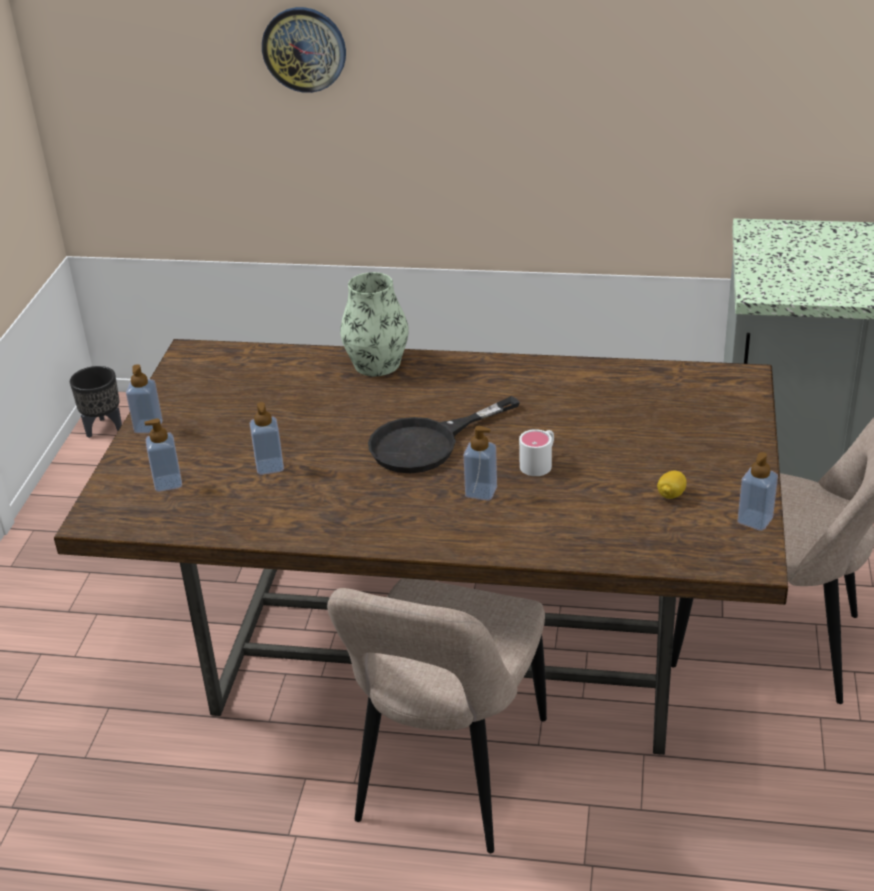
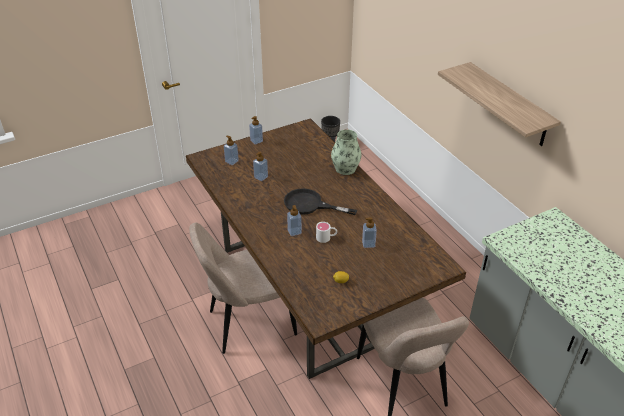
camera: 50 degrees right, 5 degrees up
(304, 49) = (428, 30): wall clock -> none
(570, 93) = (509, 105): none -> shelf
(755, 520) = (347, 312): soap dispenser -> soap dispenser (368, 244)

